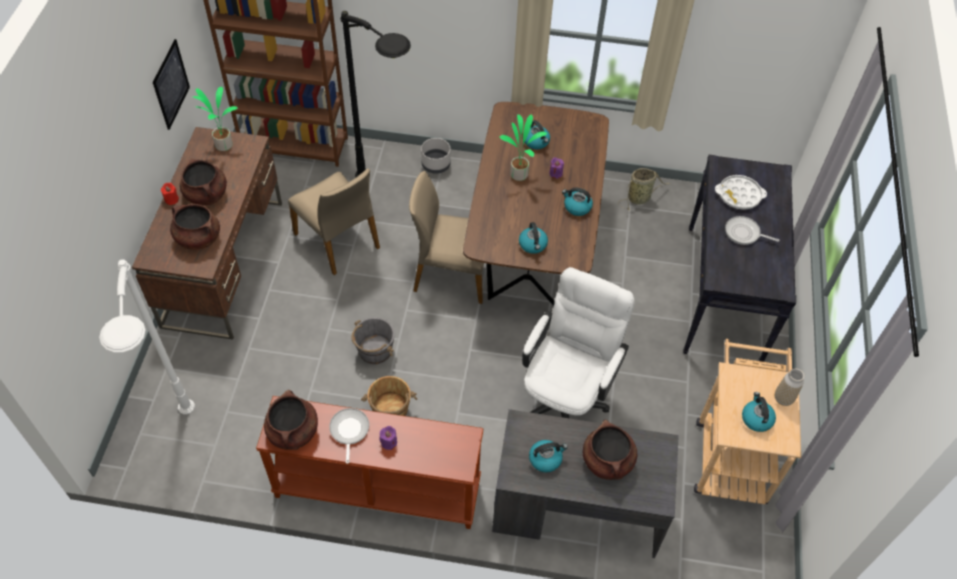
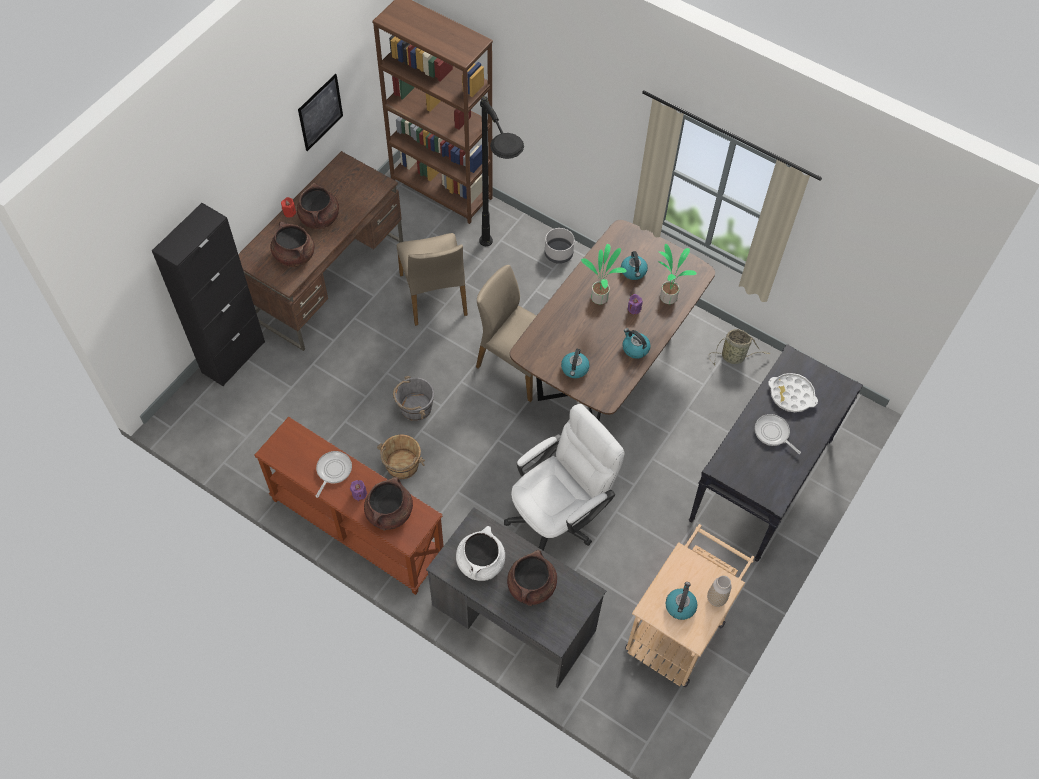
camera: 25 degrees right, 5 degrees up
(161, 372) = (233, 357): none -> black cabinet
(189, 453) = (224, 435): white floor lamp -> none
(223, 144) = (356, 176): potted plant -> potted plant (668, 296)
(293, 432) = (289, 453): brown cooking pot -> brown cooking pot (389, 513)
(545, 459) = (480, 562): kettle -> white cooking pot

